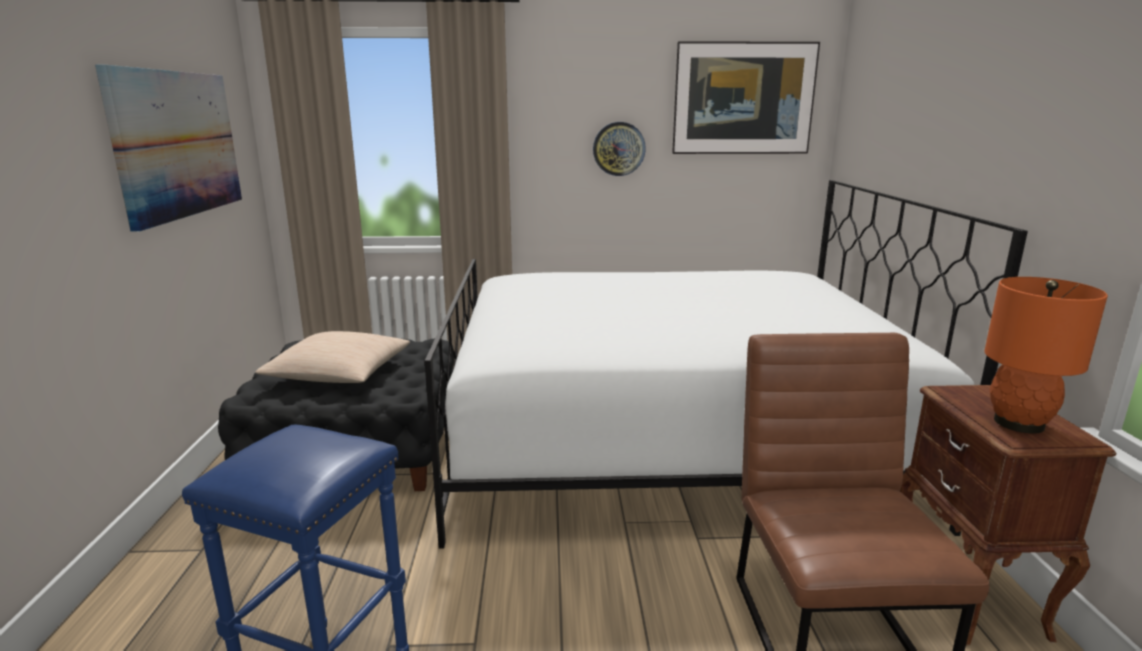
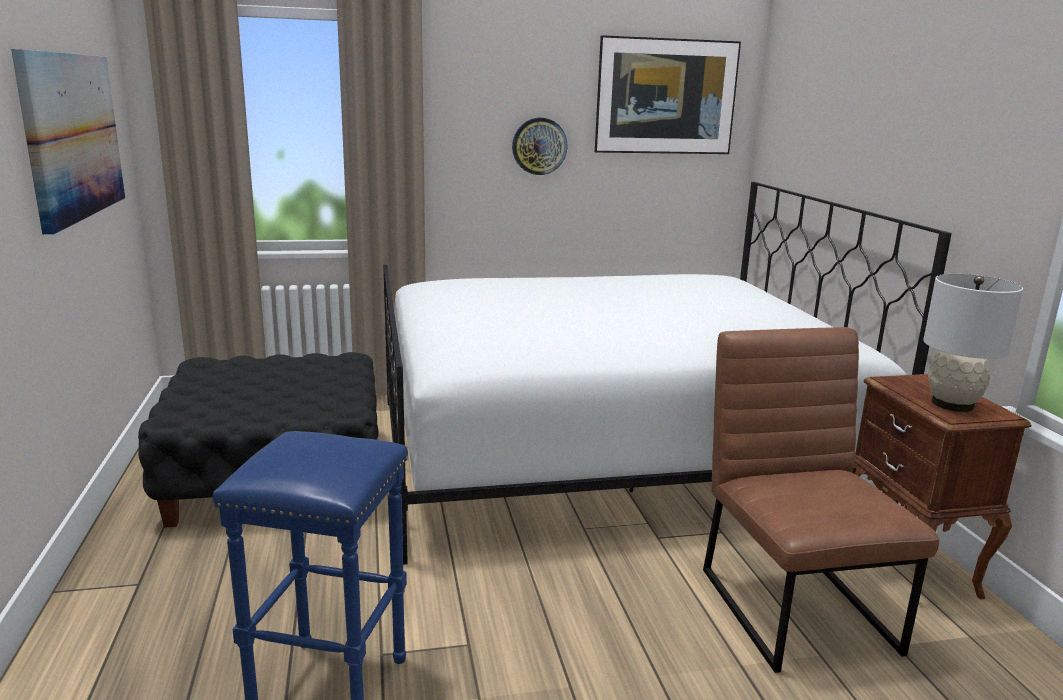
camera: 10 degrees left, 0 degrees up
(339, 373) = (260, 391): beige pillow -> none
(1019, 423) = (953, 404): orange table lamp -> white table lamp

